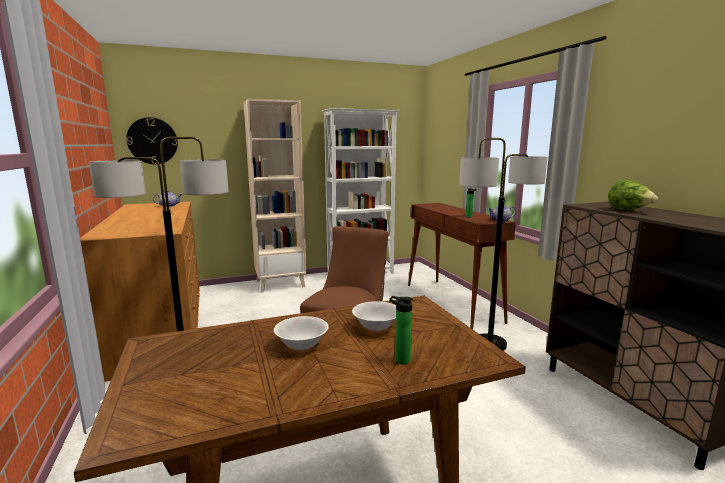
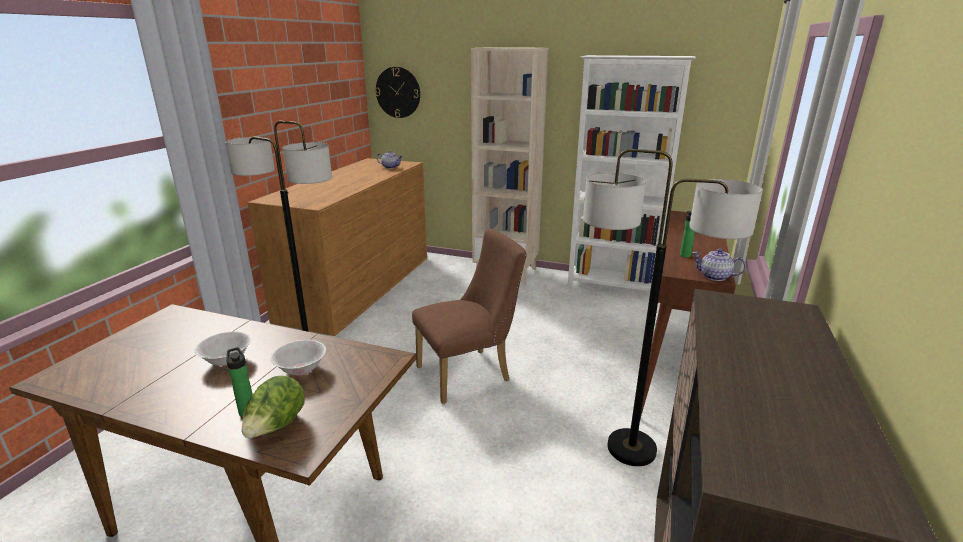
camera: 40 degrees right, 10 degrees up
(629, 210) = (750, 339): lettuce -> lettuce (276, 427)

